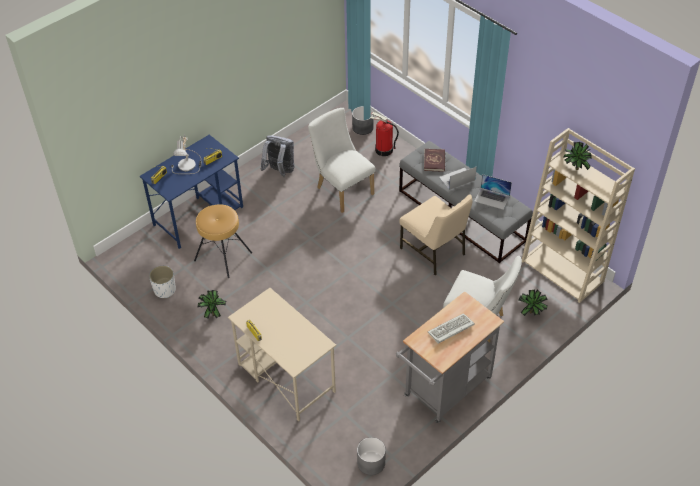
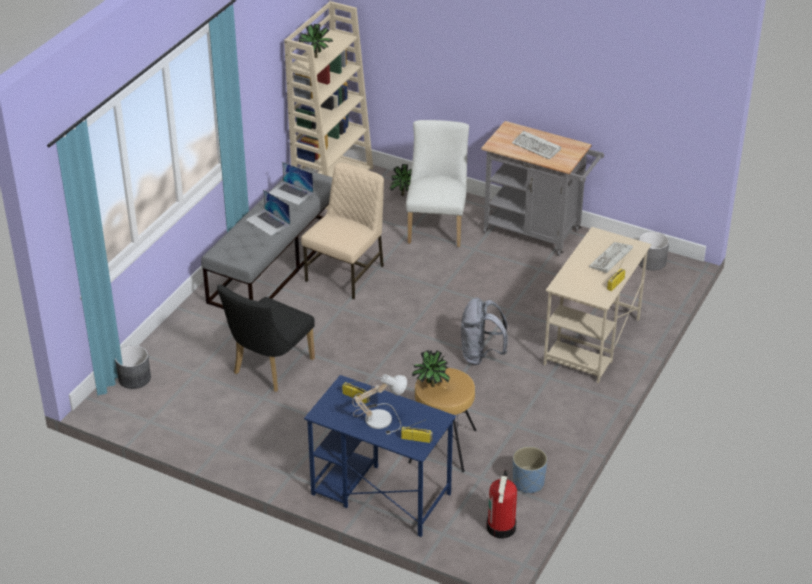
camera: 110 degrees left, 10 degrees down
(165, 290) = (528, 483): white planter -> blue planter
(213, 313) = (539, 426): potted plant -> potted plant (430, 387)
(280, 171) = (256, 437): grey backpack -> grey backpack (481, 355)
(285, 340) = (610, 260): none -> keyboard
(342, 189) = (269, 369): white chair -> black chair
(383, 150) = (177, 348): fire extinguisher -> fire extinguisher (501, 527)
(434, 161) = (243, 244): red book -> none
(492, 198) = (291, 193): laptop -> laptop turned 120 degrees clockwise

